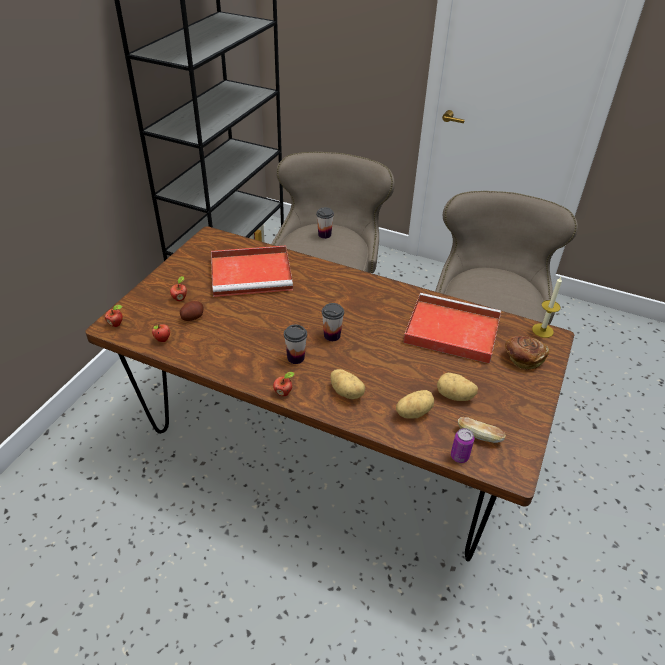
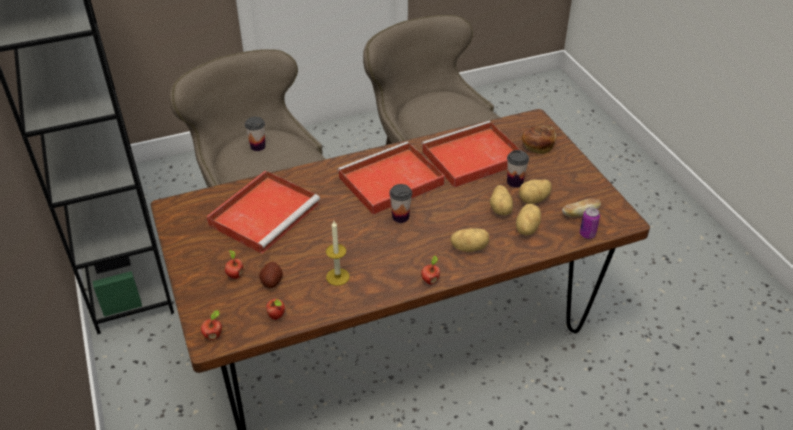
camera: 45 degrees left, 0 degrees up
(295, 358) = (400, 251): cup -> cup (515, 182)
(361, 307) = (389, 182): none -> red tray
(415, 383) = (501, 209): none -> potato
(542, 330) = (523, 119): candle -> candle (337, 277)

